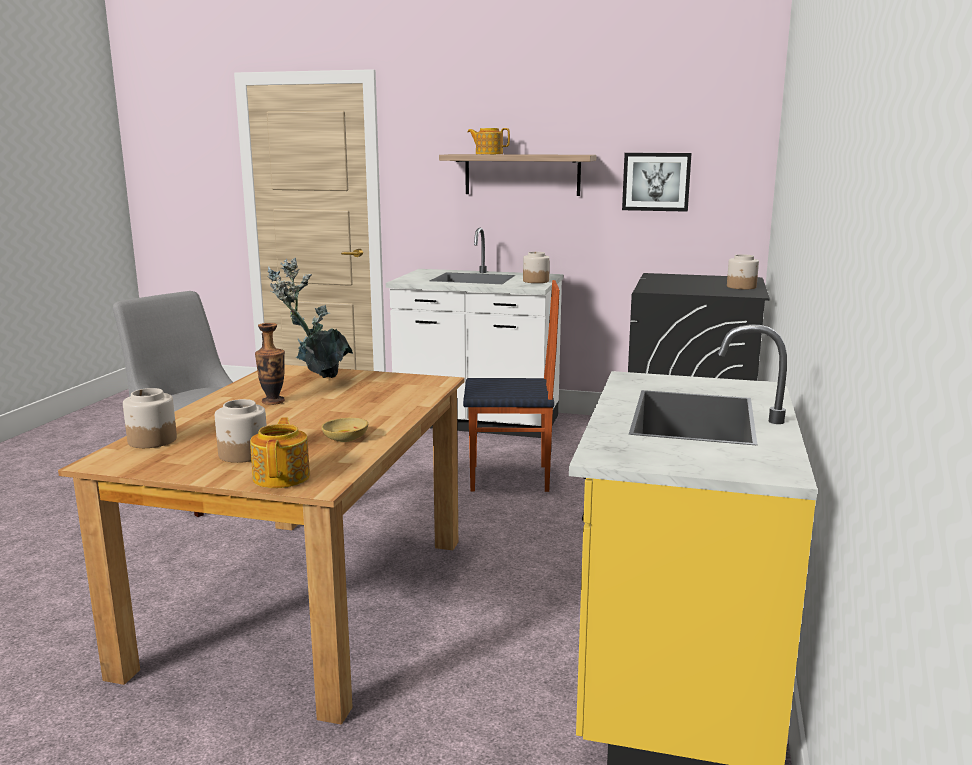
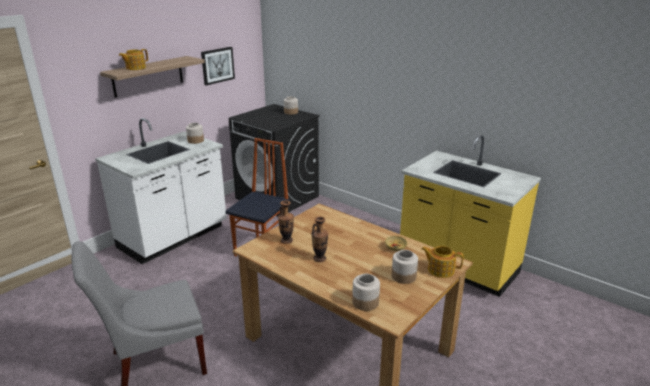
camera: 65 degrees left, 10 degrees up
(316, 380) = (286, 241): potted plant -> vase

